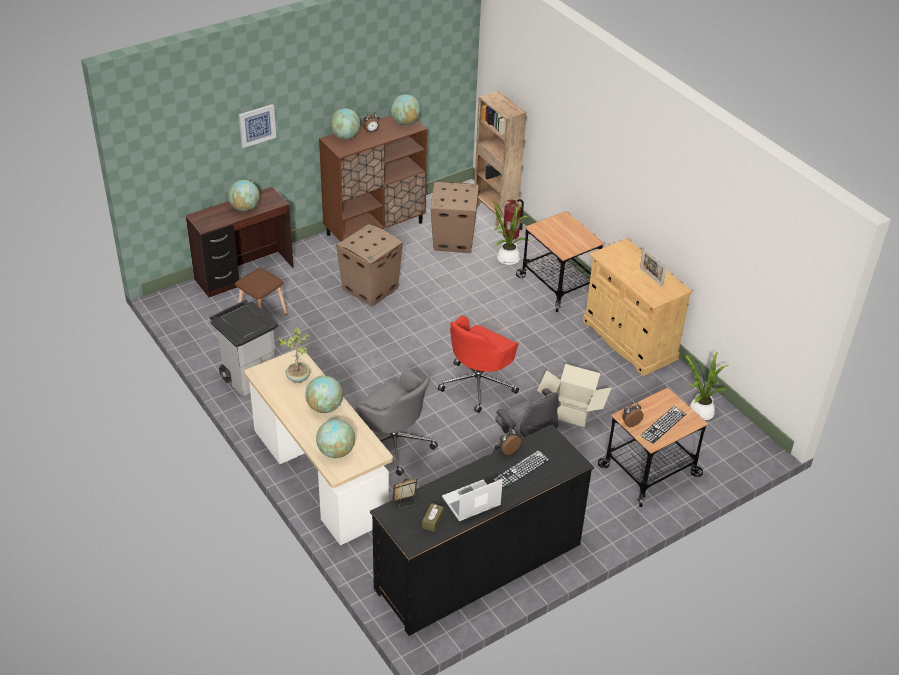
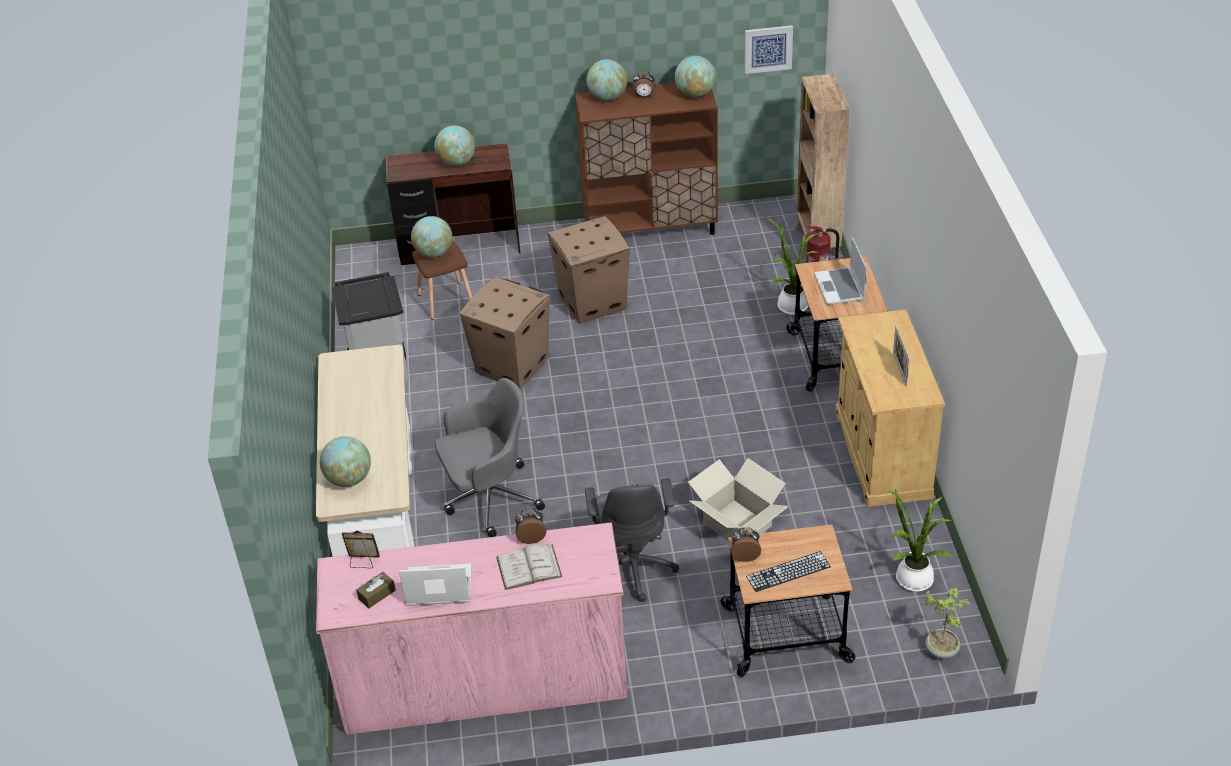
camera: 30 degrees right, 0 degrees up
(257, 125) = (485, 60): picture -> picture (768, 49)
(298, 377) = (372, 379): potted plant -> potted plant (942, 650)
(325, 407) = (375, 423): globe -> globe (434, 253)
(394, 443) = (489, 498): grey office chair -> grey office chair turned 90 degrees counterclockwise
(452, 240) = (737, 265): cardboard box -> cardboard box (511, 365)
(478, 384) = (642, 456): red office chair -> none
(478, 566) = (484, 681): black dresser -> pink dresser
(521, 469) = (529, 567): keyboard -> white book
(564, 235) = (840, 288): none -> laptop

